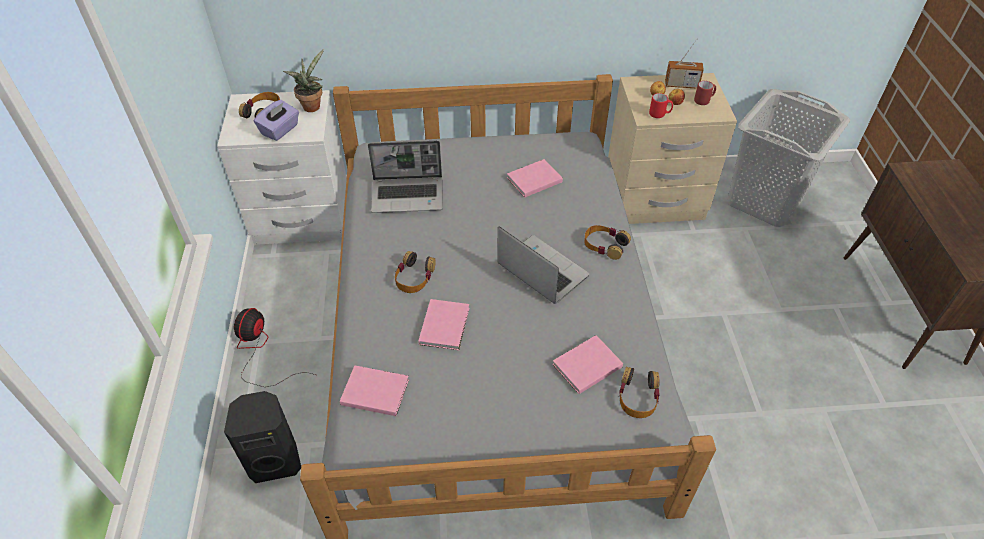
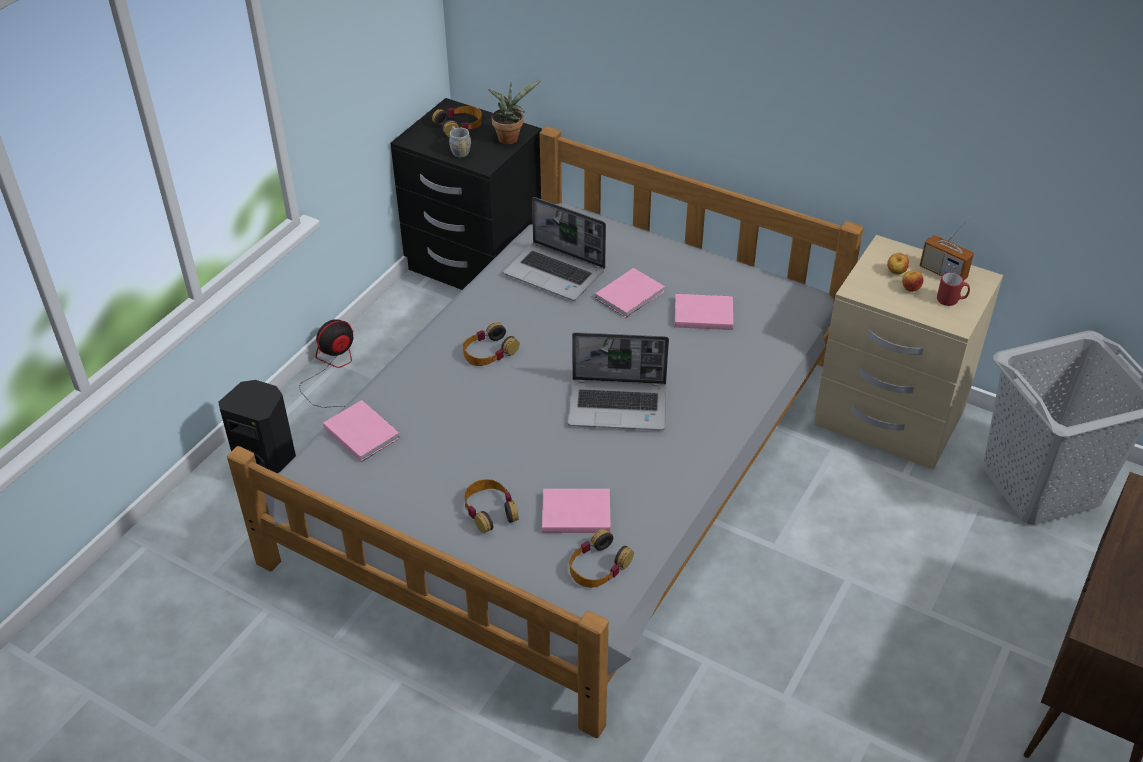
camera: 35 degrees right, 5 degrees down
(280, 130) = (459, 150): purple tissue box -> grey mug
(302, 219) = (475, 265): white nightstand -> black nightstand
(445, 325) = (477, 408): pink book -> pink book (631, 295)
(541, 271) = (619, 405): laptop -> laptop turned 105 degrees clockwise
(605, 245) = (713, 413): headphones -> headphones (490, 510)
(659, 114) = (877, 293): red mug -> none

